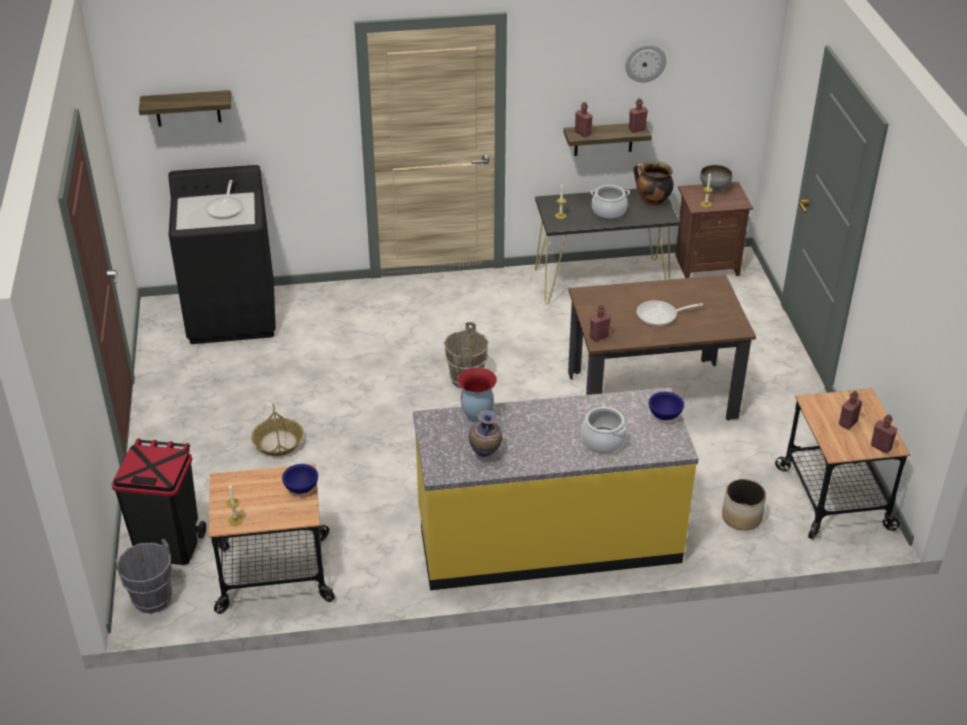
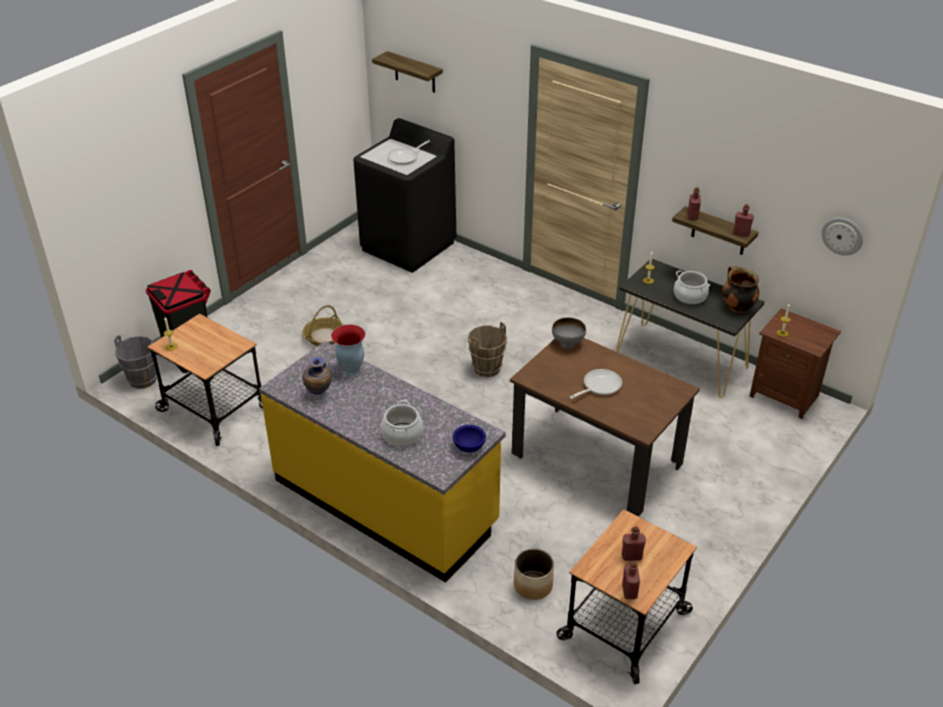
camera: 45 degrees right, 0 degrees up
(301, 488) = (227, 352): blue bowl -> none
(599, 336) = (531, 373): red bottle -> none
(645, 62) = (765, 173): wall clock -> wall clock (842, 235)
(660, 316) = (599, 386): frying pan -> frying pan turned 105 degrees clockwise
(714, 189) = (808, 326): grey bowl -> grey bowl (568, 343)

